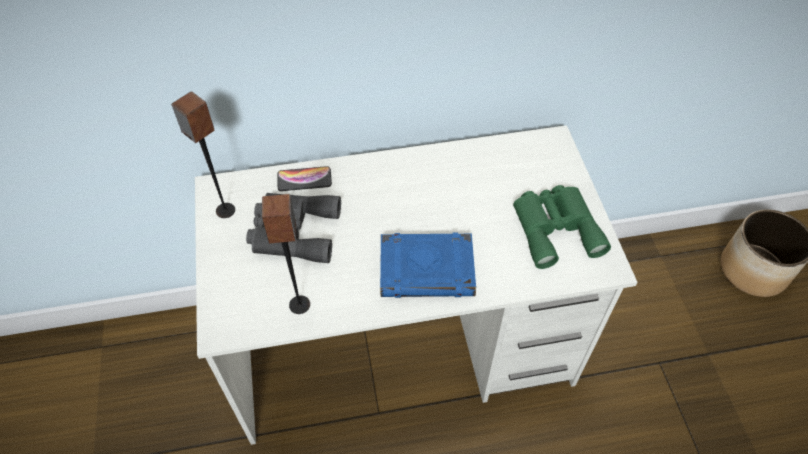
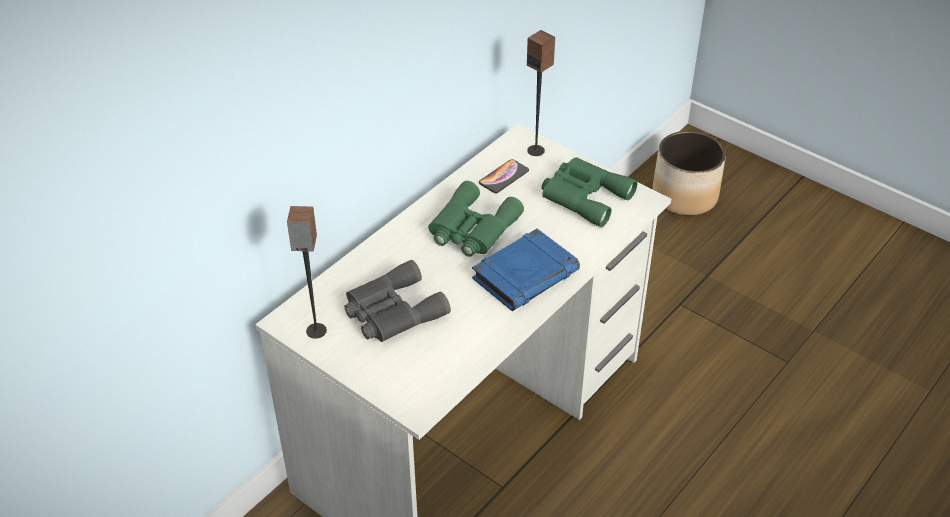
camera: 40 degrees left, 10 degrees down
(300, 305) = (458, 354): speaker -> speaker (536, 150)
(304, 179) = (356, 271): phone -> phone (503, 177)
(428, 199) = (471, 229): none -> green binoculars

